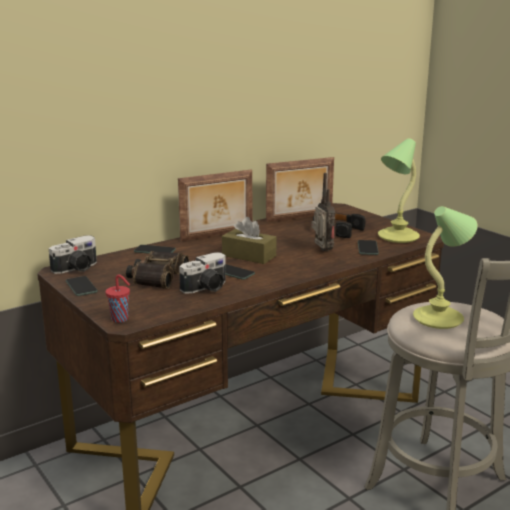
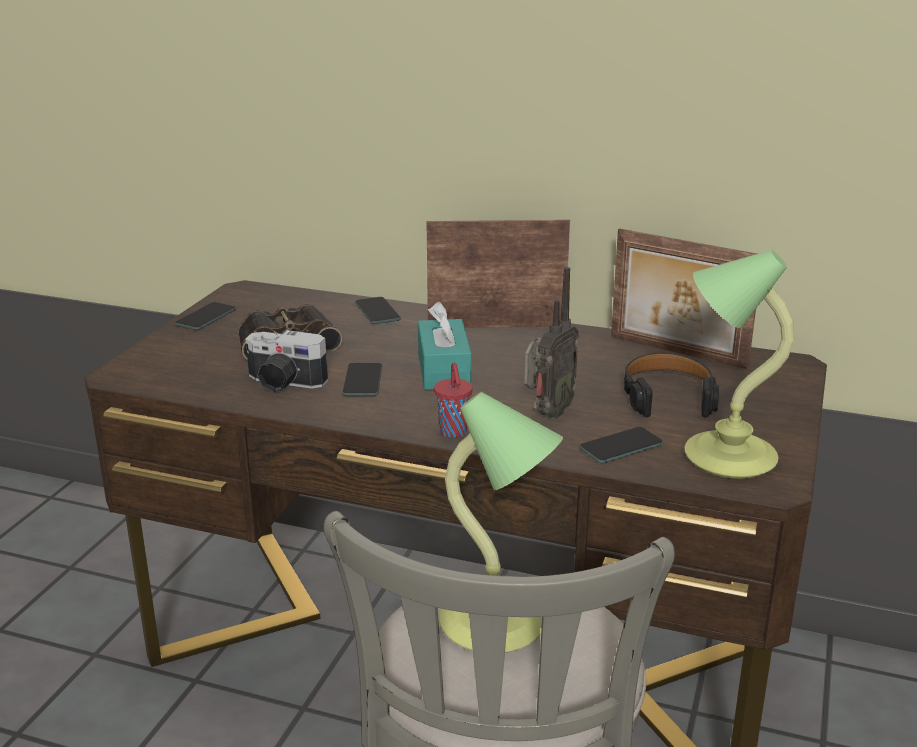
camera: 55 degrees right, 5 degrees up
(77, 269) = (259, 296): camera -> none
(120, 319) = (128, 370): red cup -> red cup (453, 433)
(217, 235) = (496, 325): picture frame -> picture frame turned 150 degrees clockwise
(249, 256) = (444, 370): brown tissue box -> turquoise tissue box

